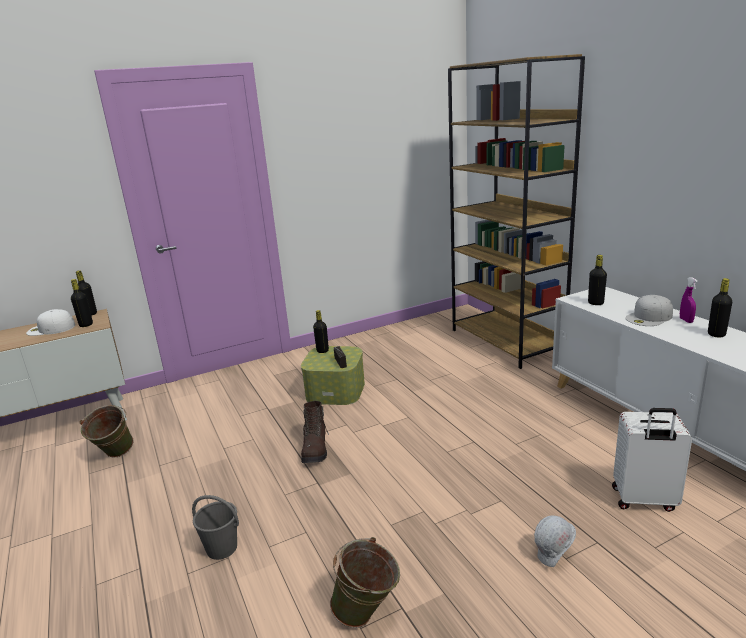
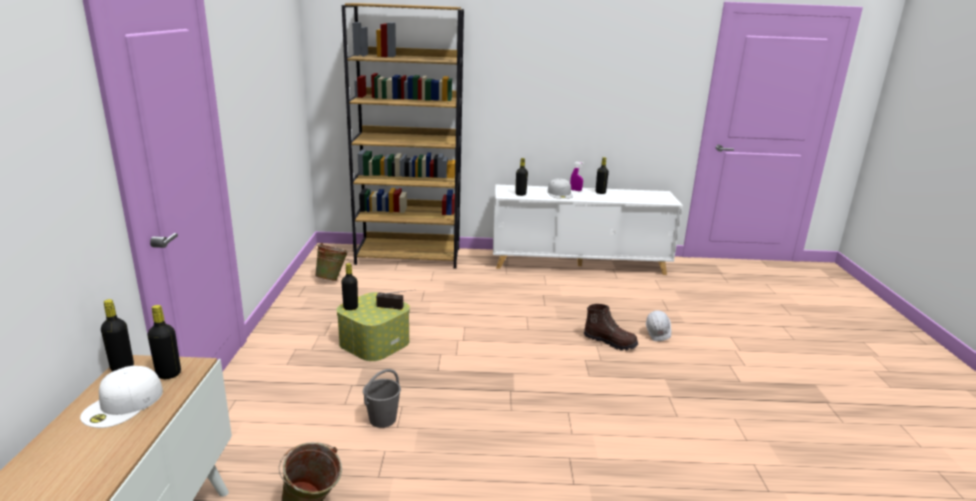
camera: 65 degrees left, 0 degrees up
(222, 548) = (555, 458): grey bucket -> grey bucket (383, 419)
(315, 449) = (460, 378): brown boot -> brown boot (610, 342)
(368, 614) = (667, 410): green bucket -> green bucket (332, 279)
(644, 500) = (631, 296): white suitcase -> none

